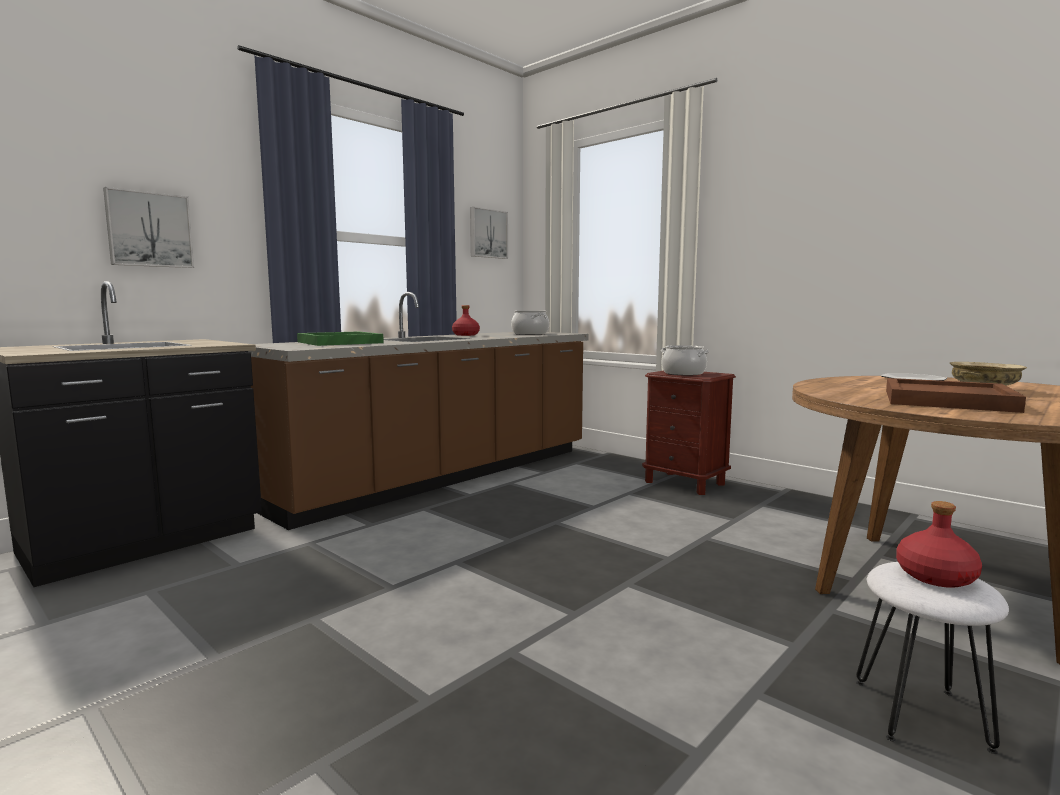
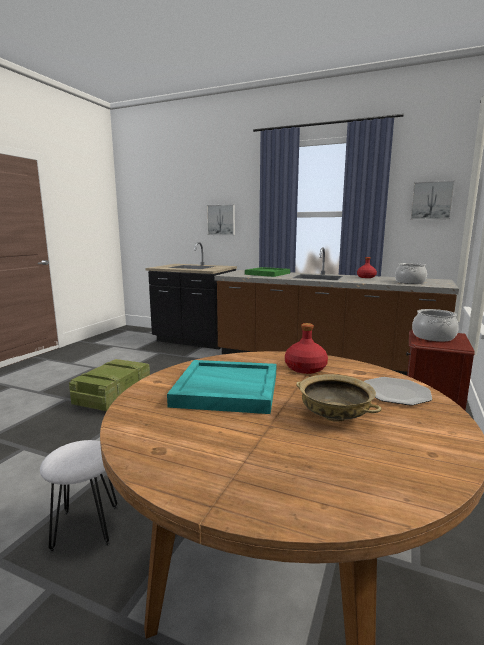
camera: 70 degrees right, 5 degrees up
(390, 673) = (114, 396): none -> crate
(934, 576) = (80, 454): red bottle -> red bottle (306, 368)
(948, 400) = (226, 390): brown tray -> turquoise tray

